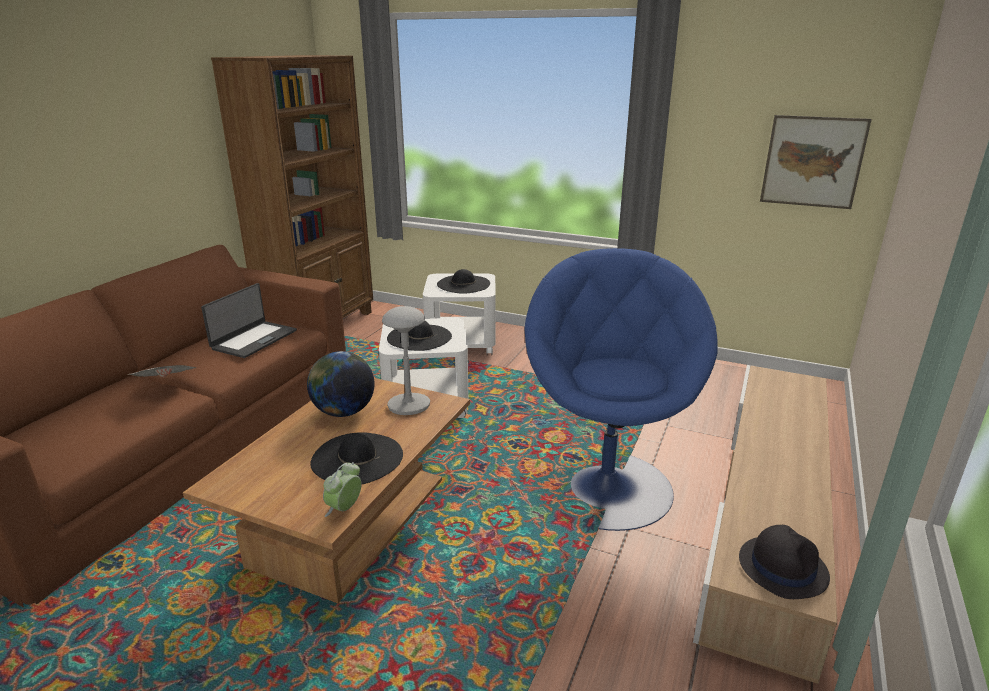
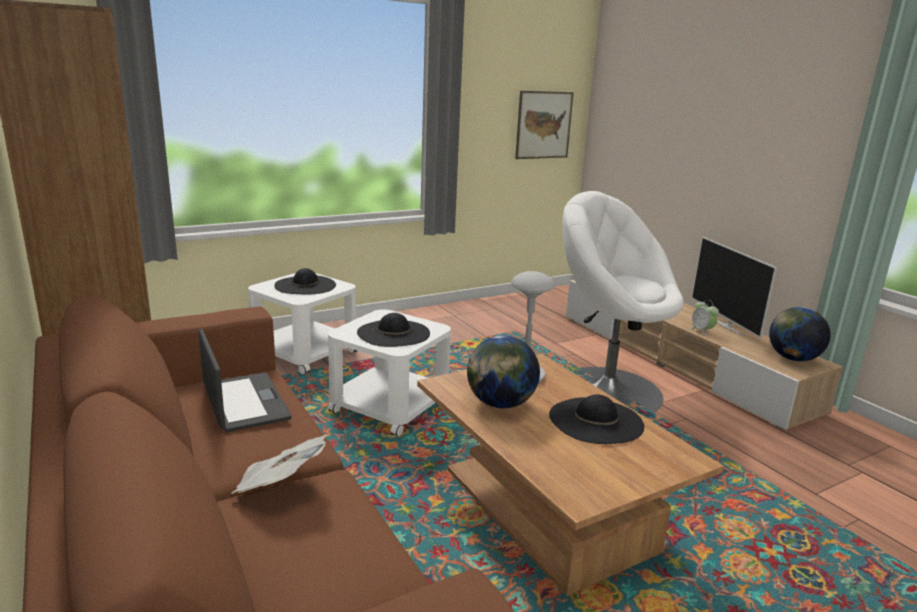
camera: 55 degrees left, 5 degrees down
(344, 509) = (676, 447): alarm clock -> alarm clock (702, 331)
(606, 485) = (606, 390): blue armchair -> white armchair
(782, 567) = (792, 358): black hat -> globe
(807, 490) = (726, 325): none -> television

